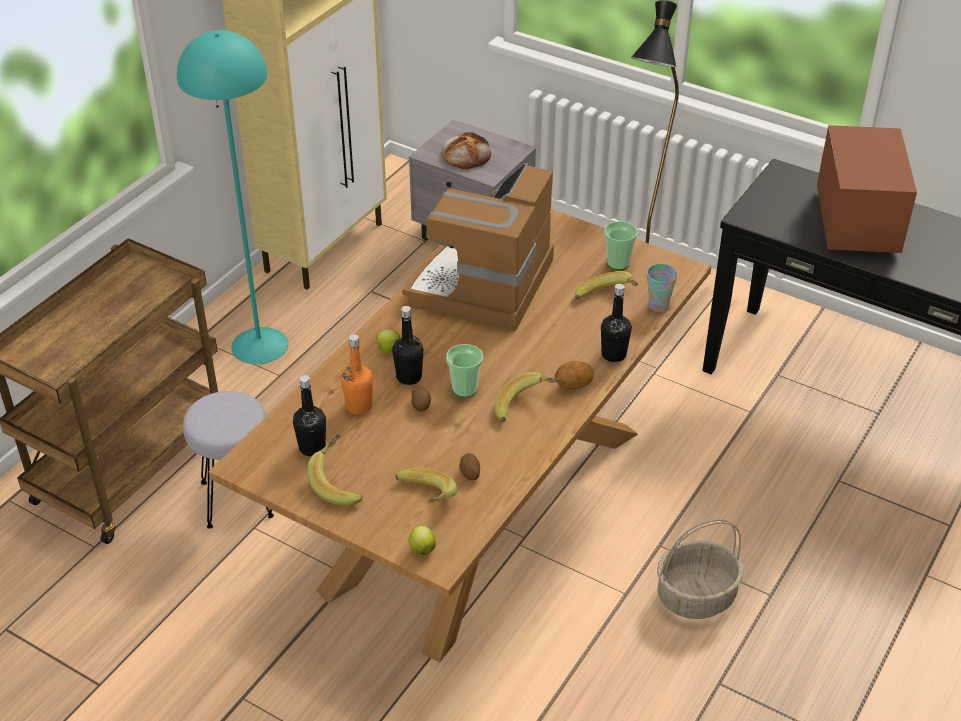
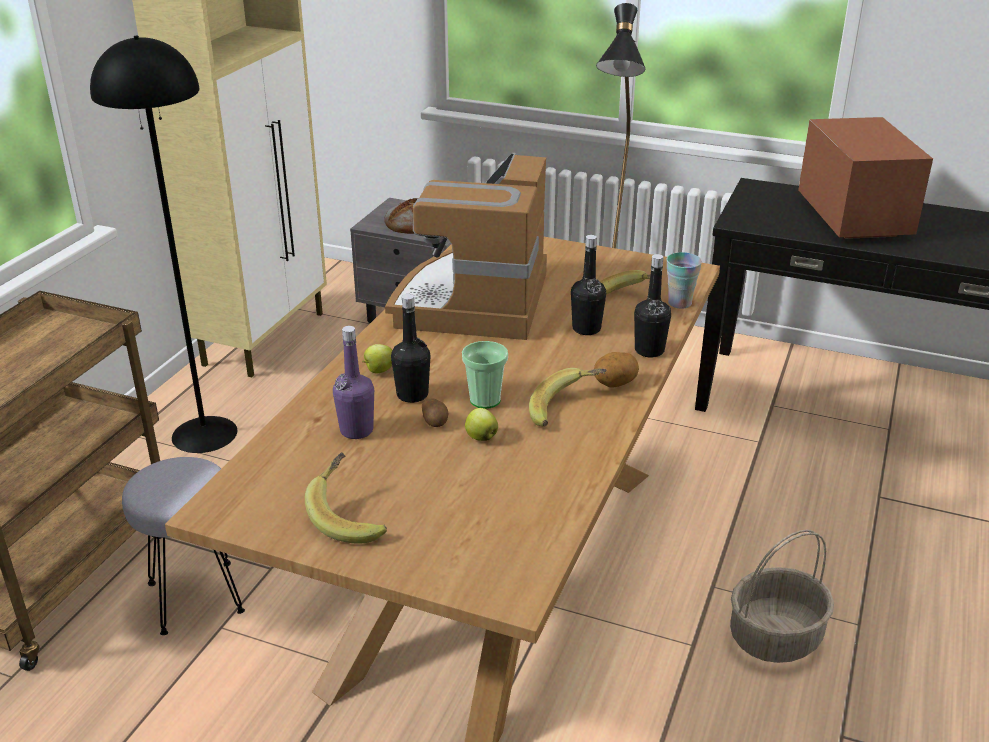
camera: 10 degrees left, 10 degrees down
(259, 345) = (204, 433): turquoise floor lamp -> black floor lamp
(312, 447) = (304, 481): black bottle -> black bottle (586, 329)
(359, 406) = (356, 430): orange bottle -> purple bottle
(422, 548) = (483, 583): apple -> apple (480, 437)
(424, 500) = (469, 524): banana -> none
(469, 473) = (519, 487): potato -> none
(618, 263) = (619, 271): cup -> none

